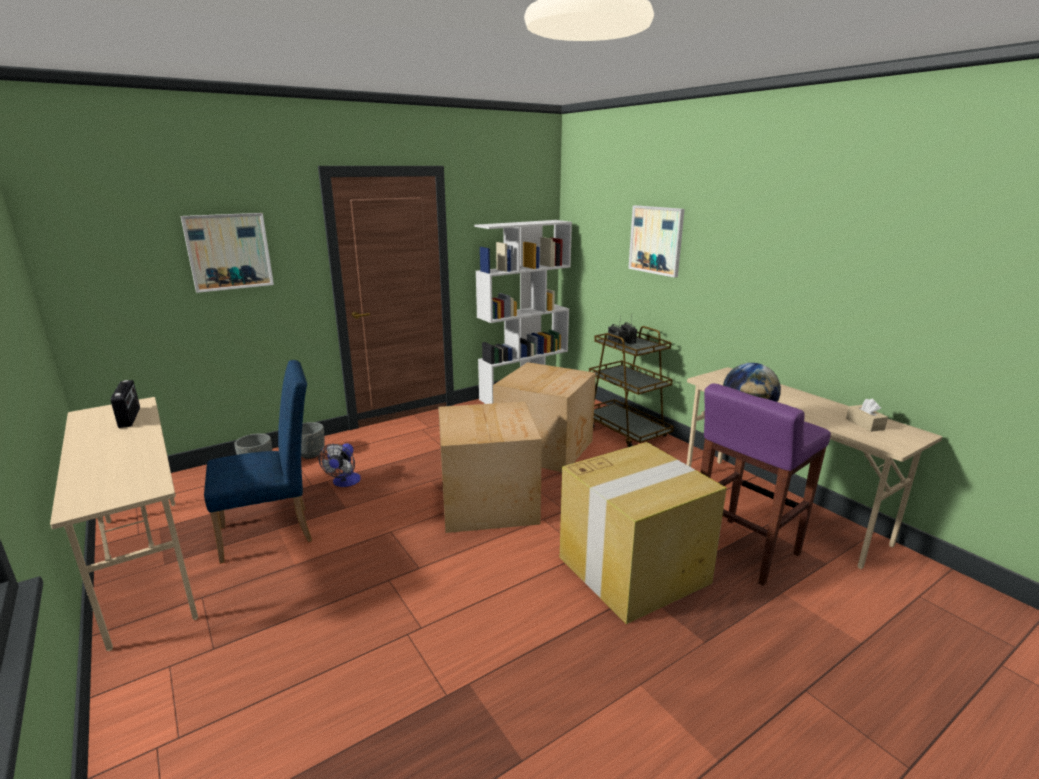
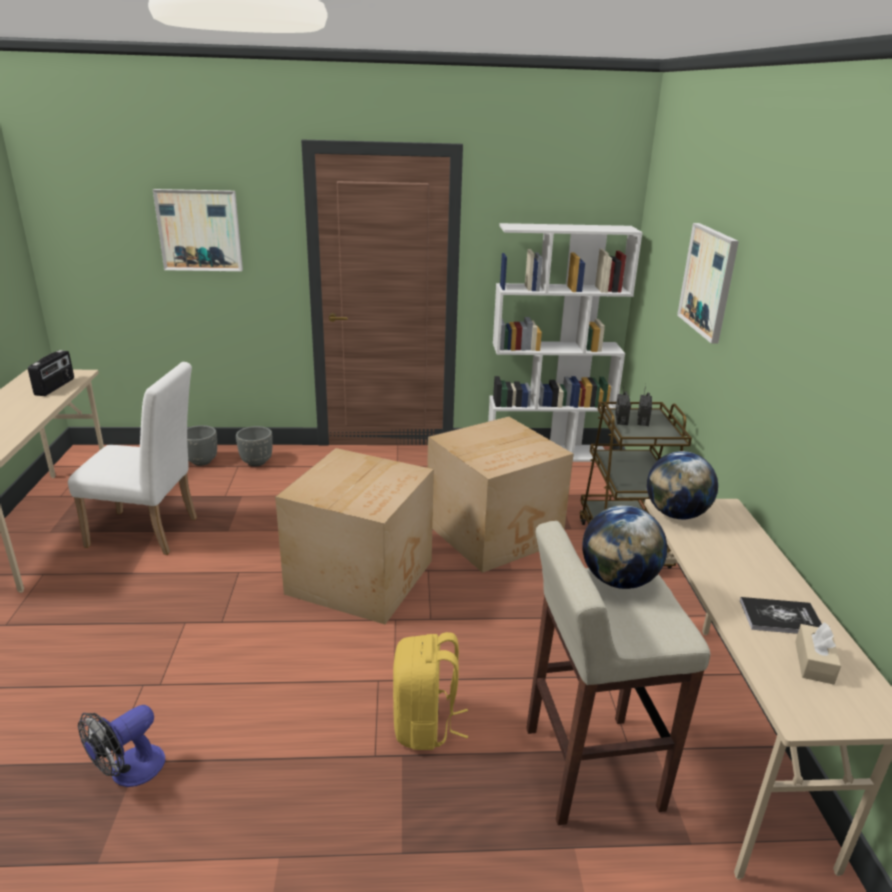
camera: 30 degrees right, 5 degrees up
(275, 531) = (150, 533): blue chair -> white chair
(344, 482) = (254, 503): fan -> fan (129, 772)
(634, 569) = (425, 725): cardboard box -> yellow backpack
(713, 381) = (676, 514): none -> globe
(743, 551) = (589, 768): purple stool -> beige stool
(825, 411) = (780, 617): none -> book

